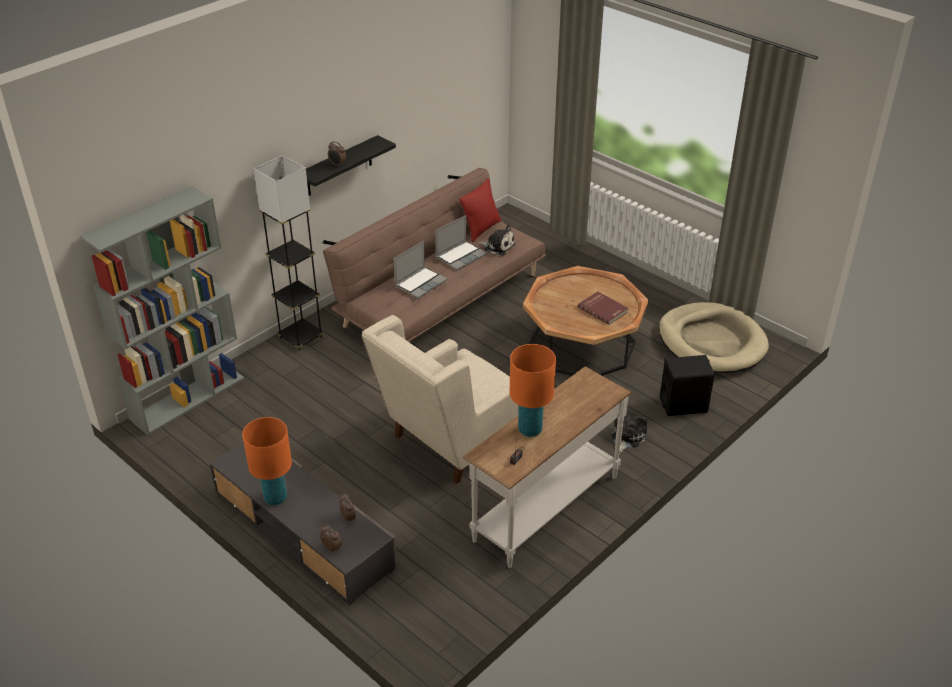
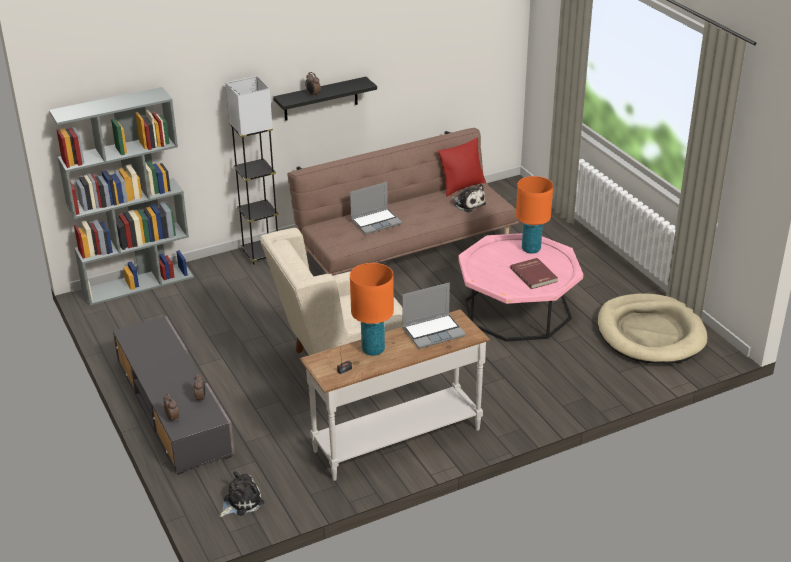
camera: 20 degrees right, 5 degrees down
(275, 498) = (149, 369): orange table lamp -> orange table lamp (531, 249)
(461, 256) = (428, 206): laptop -> laptop (433, 331)
(582, 344) = (517, 310): brown coffee table -> pink coffee table
(627, 436) = (512, 397): plush toy -> plush toy (241, 502)
(683, 405) = (586, 382): black speaker -> none

